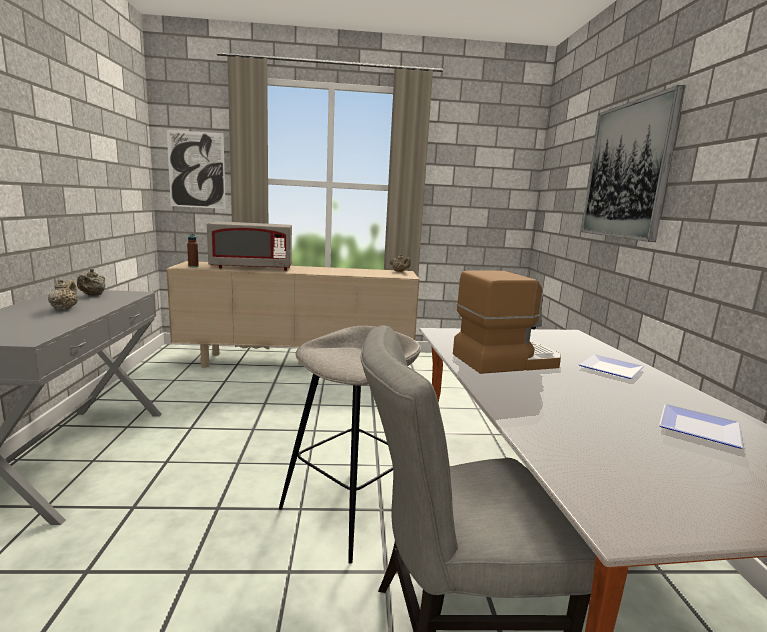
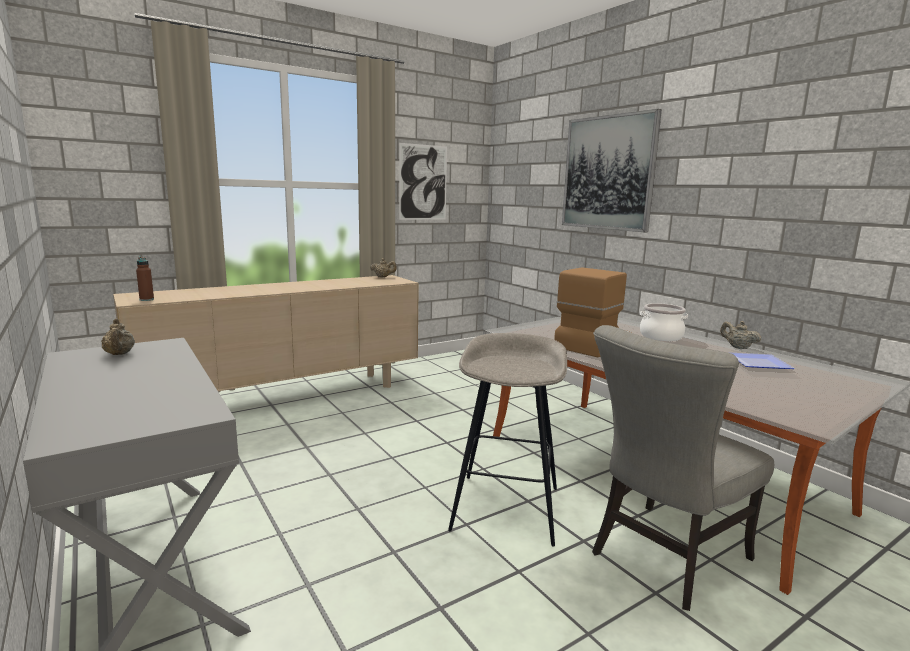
camera: 30 degrees left, 0 degrees up
(64, 309) = (134, 375): beige teapot -> beige teapot (737, 347)
(196, 170) = (107, 169): picture -> picture (423, 182)
(252, 268) = (225, 292): grey microwave -> none
(613, 369) = (661, 336): plate -> cooking pot

